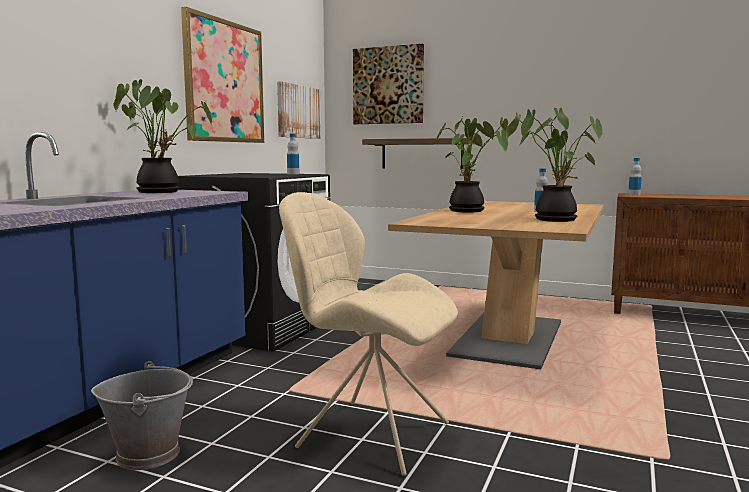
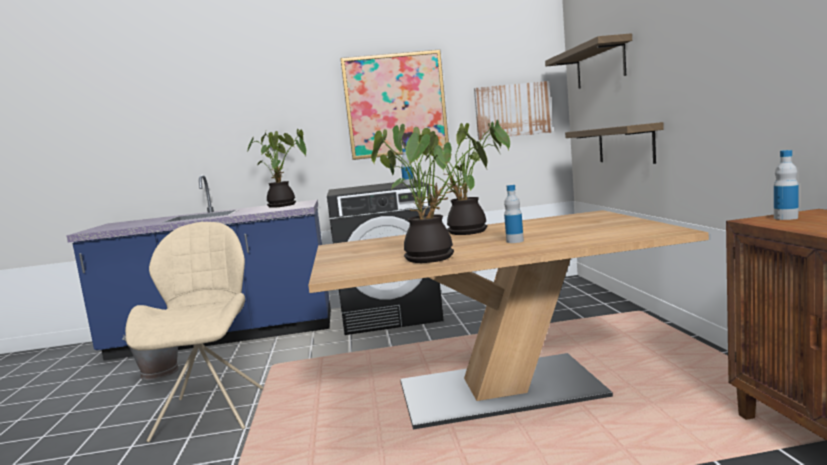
camera: 60 degrees right, 0 degrees up
(388, 85) = (599, 64): picture -> shelf

